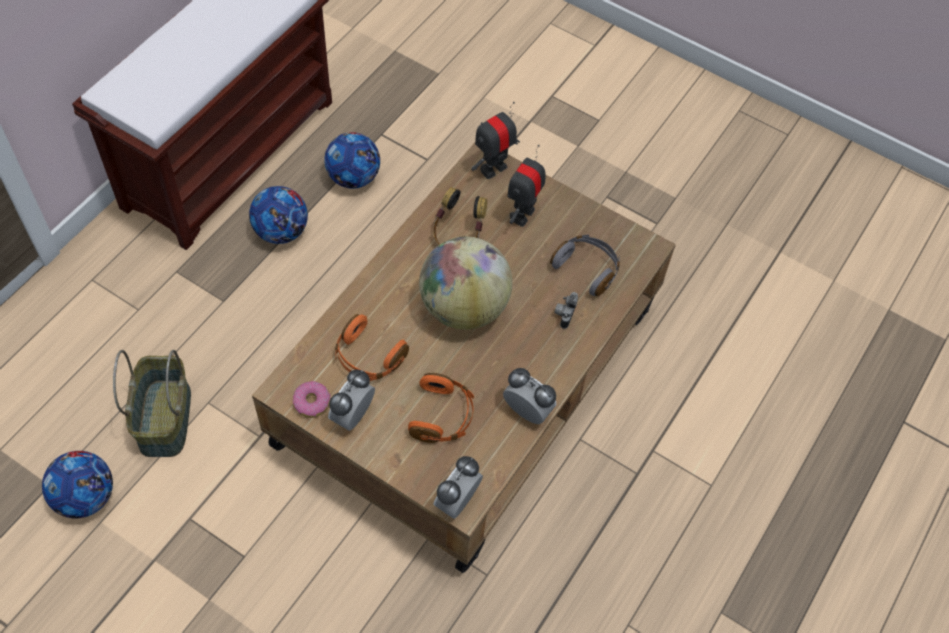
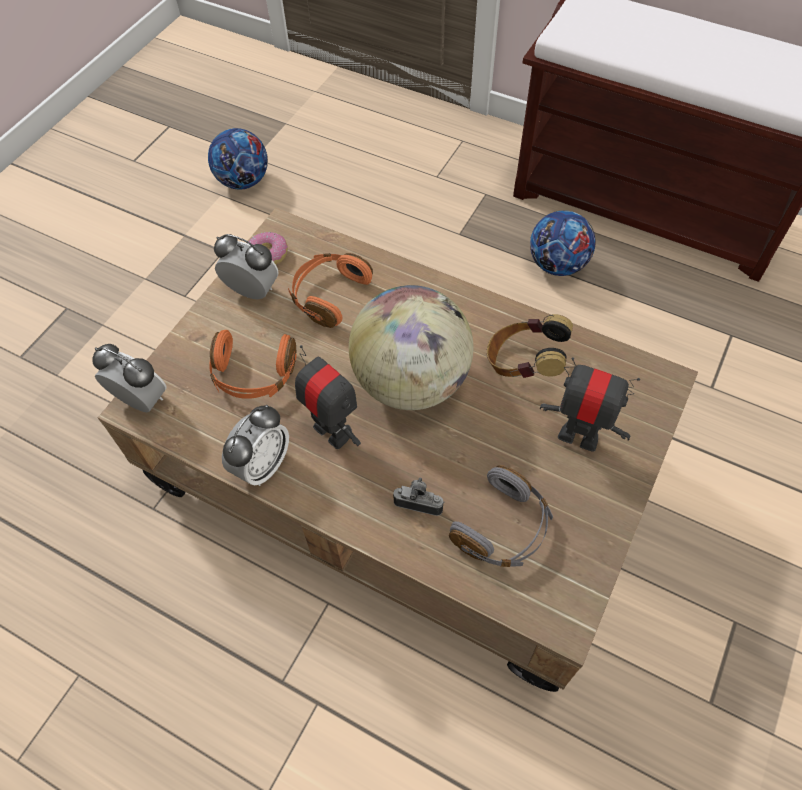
camera: 90 degrees right, 0 degrees up
(164, 418) = (324, 215): basket -> none
(353, 178) = (654, 317): football -> none
(493, 169) = (649, 394): toy robot -> toy robot (332, 431)

